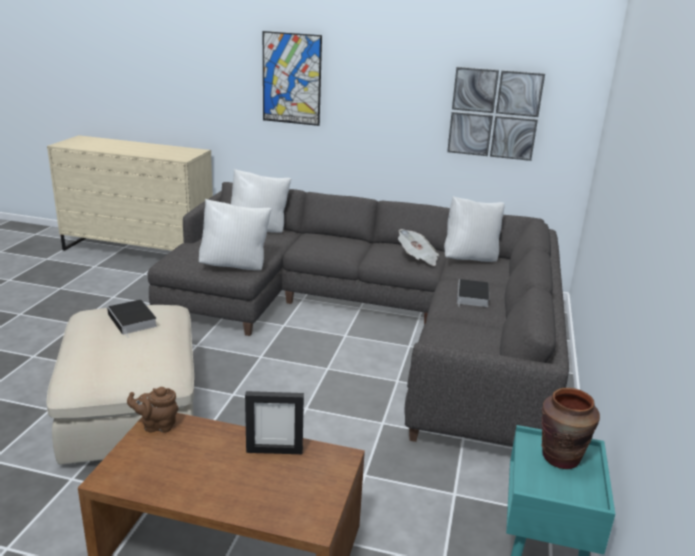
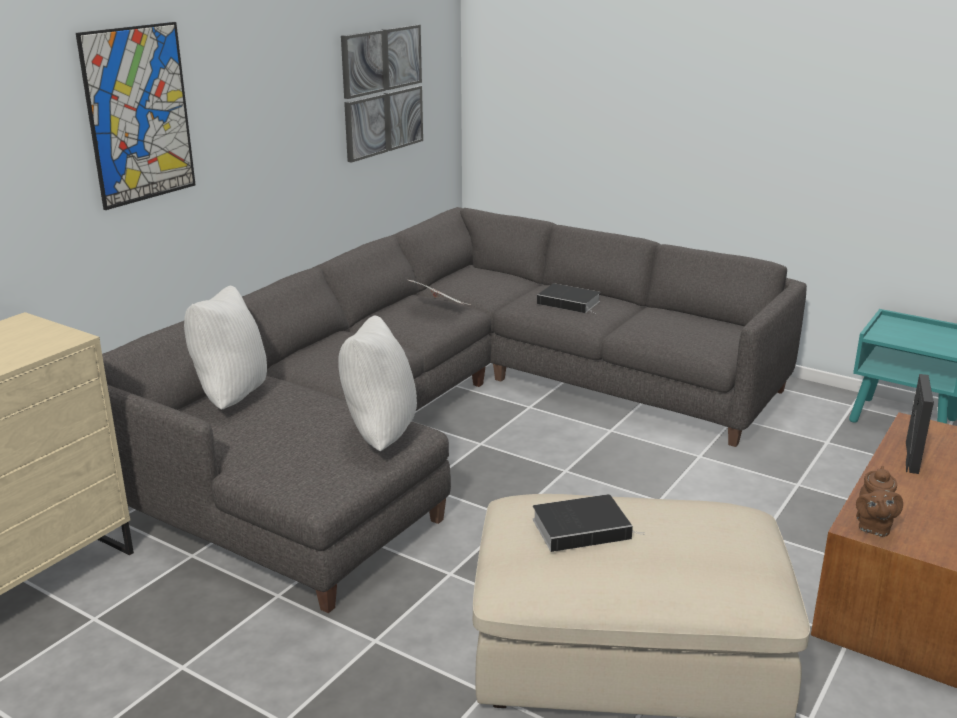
camera: 70 degrees left, 0 degrees up
(470, 259) = (459, 283): white pillow -> none
(560, 458) = (902, 331): brown vase -> none

